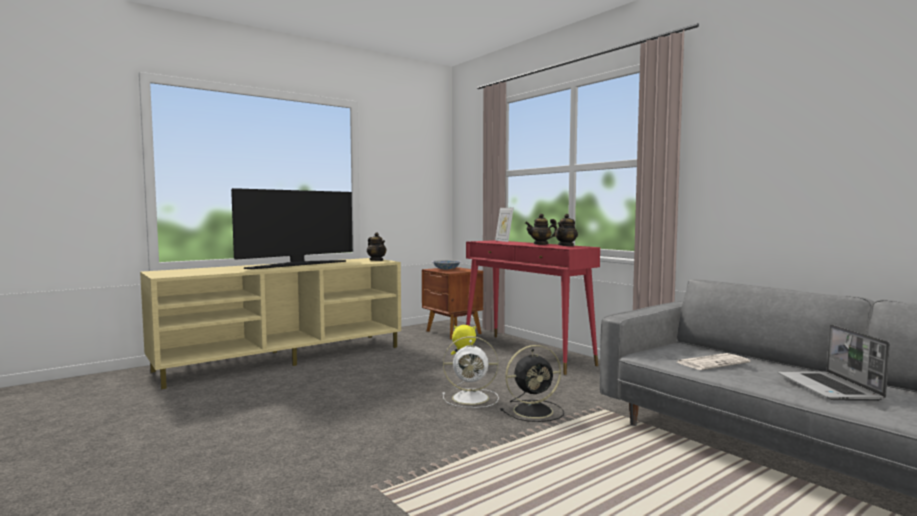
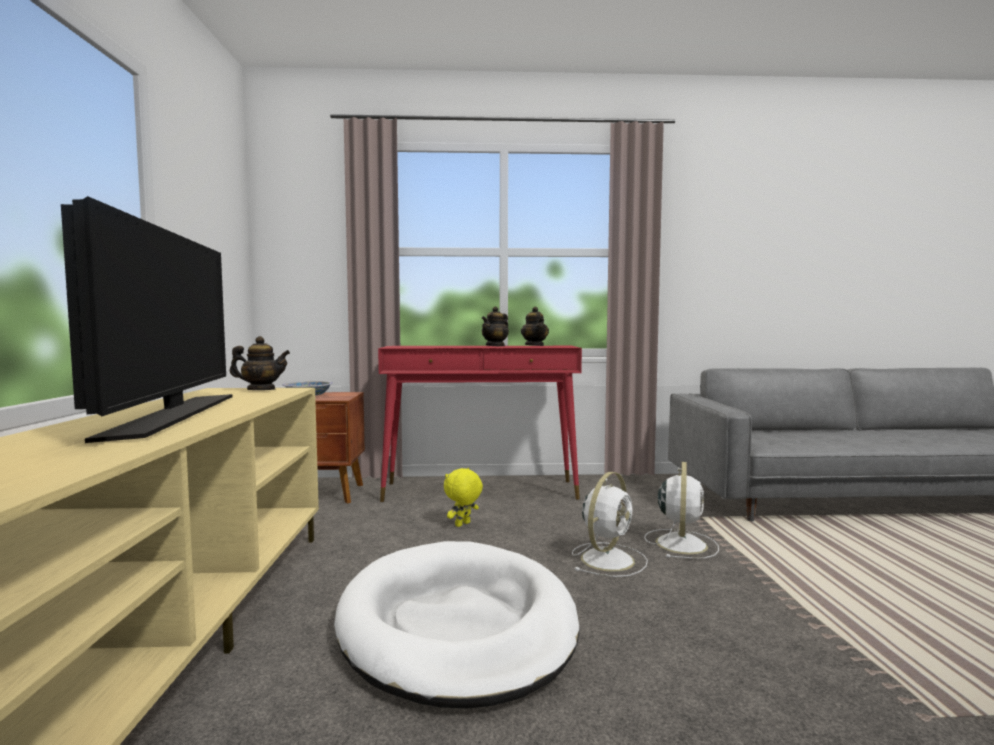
camera: 55 degrees left, 0 degrees up
(351, 387) = (457, 625): none -> white dog bed
(504, 241) = (416, 345): picture frame -> none
(534, 411) = (681, 543): black fan -> white fan
(712, 362) = (801, 439): newspaper -> none
(830, 388) = (887, 437): laptop -> none

